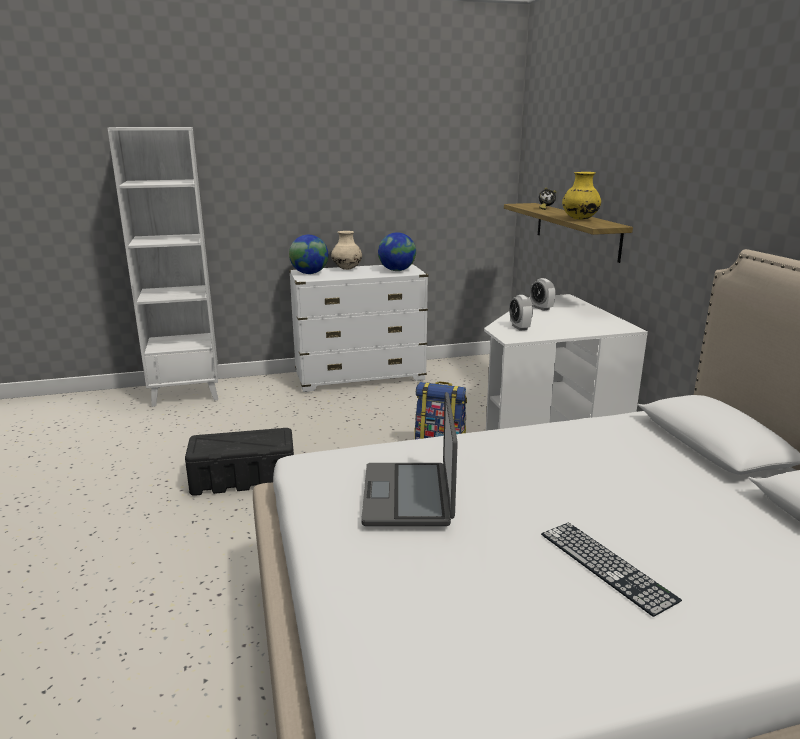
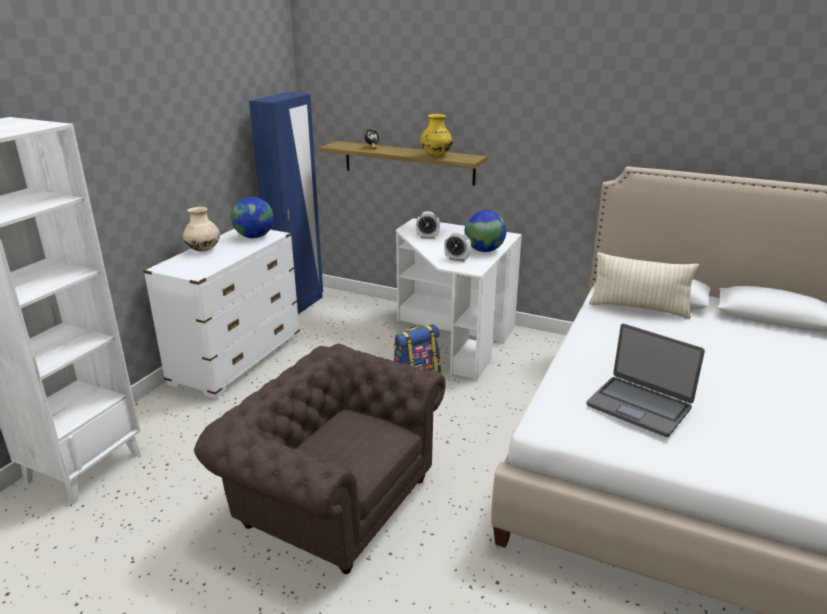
camera: 50 degrees left, 5 degrees up
(244, 479) = (332, 499): black storage box -> brown armchair
(309, 273) = (181, 267): globe -> globe (484, 250)
(466, 362) = (298, 306): none -> blue wardrobe
(606, 565) = (760, 384): keyboard -> none
(656, 442) = (638, 308): none -> beige pillow

